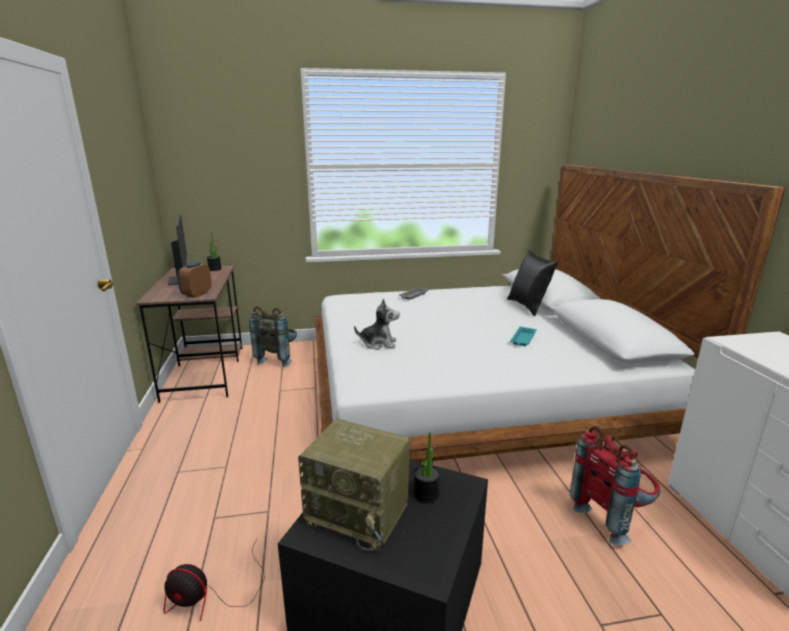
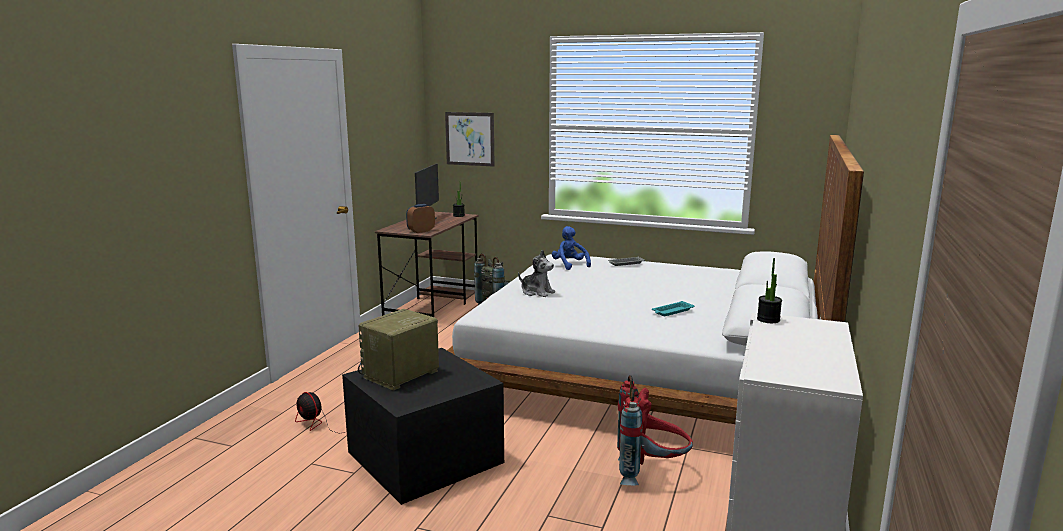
camera: 30 degrees right, 5 degrees down
(214, 184) = (470, 139): none -> picture
(360, 513) = (400, 375): radio -> radio turned 75 degrees clockwise
(367, 306) = (569, 265): none -> blue plush toy
(426, 494) = (451, 378): potted plant -> potted plant (768, 319)
(529, 307) = (733, 290): black pillow -> none

